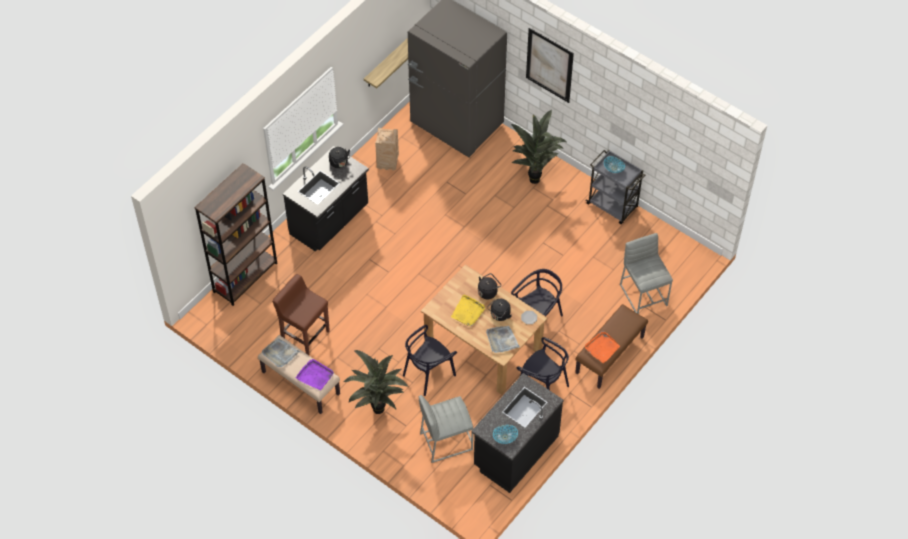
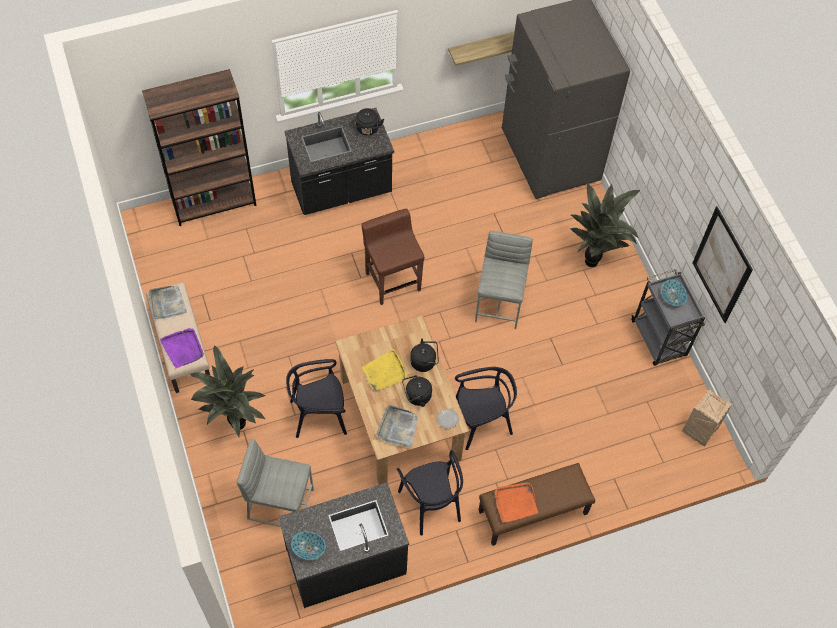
camera: 30 degrees right, 5 degrees up
(305, 335) = (225, 297): brown stool -> brown stool (392, 281)
(388, 163) = (447, 160): crate -> crate (700, 431)
(549, 65) = (657, 134): picture -> picture (721, 266)
(643, 294) = (623, 463): grey stool -> grey stool (500, 303)

